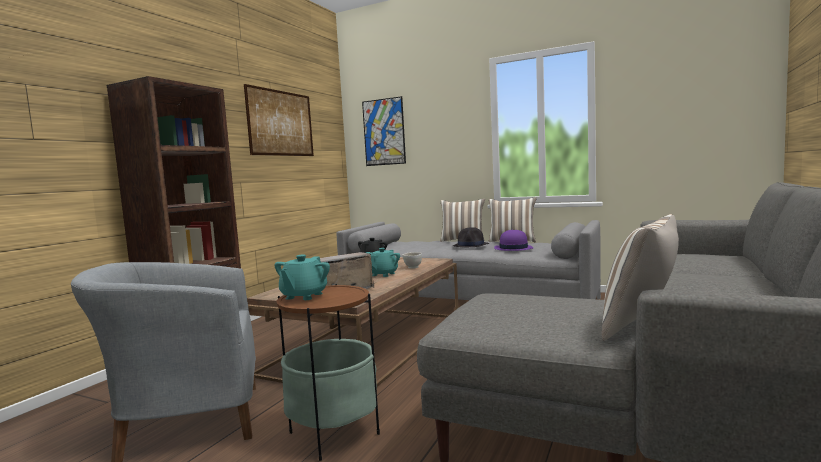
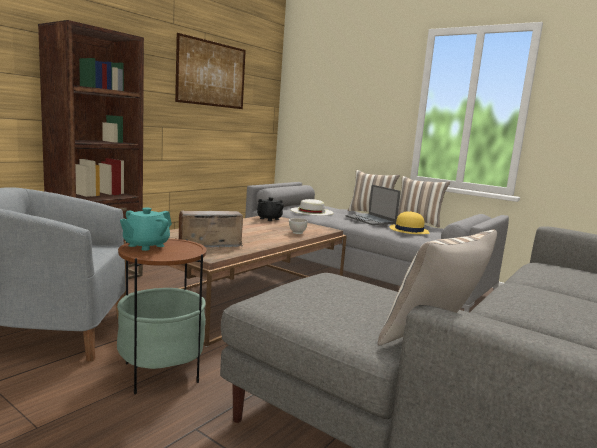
camera: 10 degrees right, 5 degrees up
(383, 274) = (264, 235): turquoise teapot -> none
(384, 132) = (316, 93): picture -> none
(408, 247) = (311, 211): none -> white hat
(471, 245) = (371, 220): black hat -> laptop
(513, 248) = (408, 230): purple hat -> yellow hat

